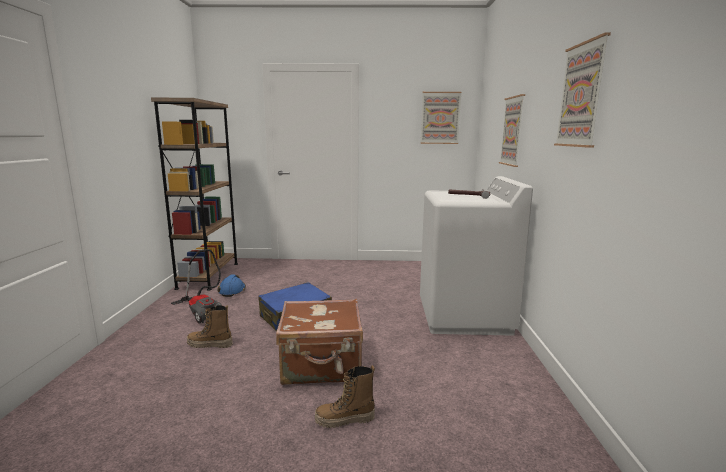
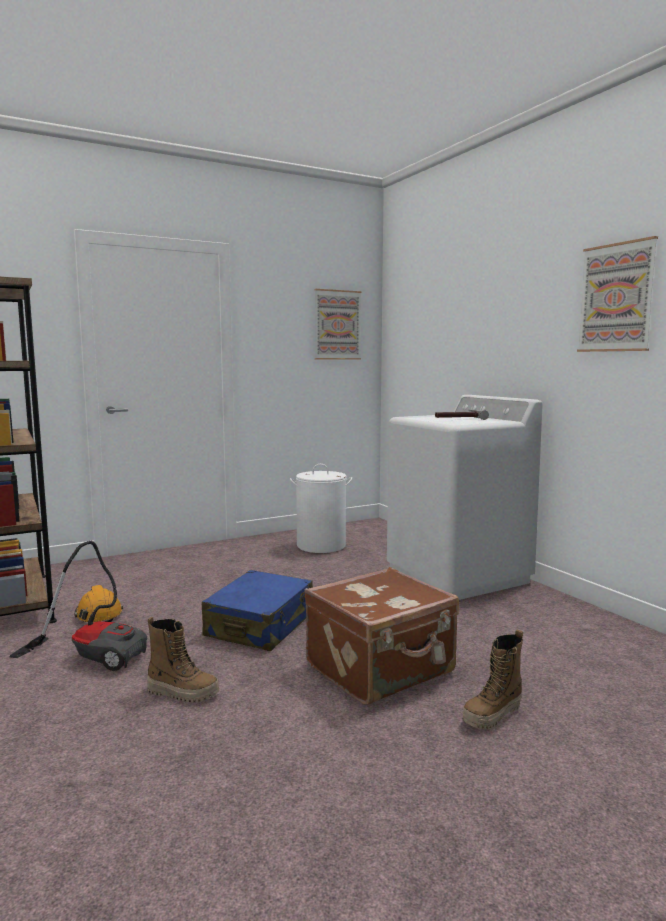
camera: 30 degrees left, 5 degrees down
(210, 345) = (183, 693): boot -> boot turned 135 degrees counterclockwise
(232, 291) = (98, 614): blue hard hat -> orange hard hat
(401, 275) = (321, 545): none -> white laundry basket
(512, 131) = (474, 340): picture -> none

